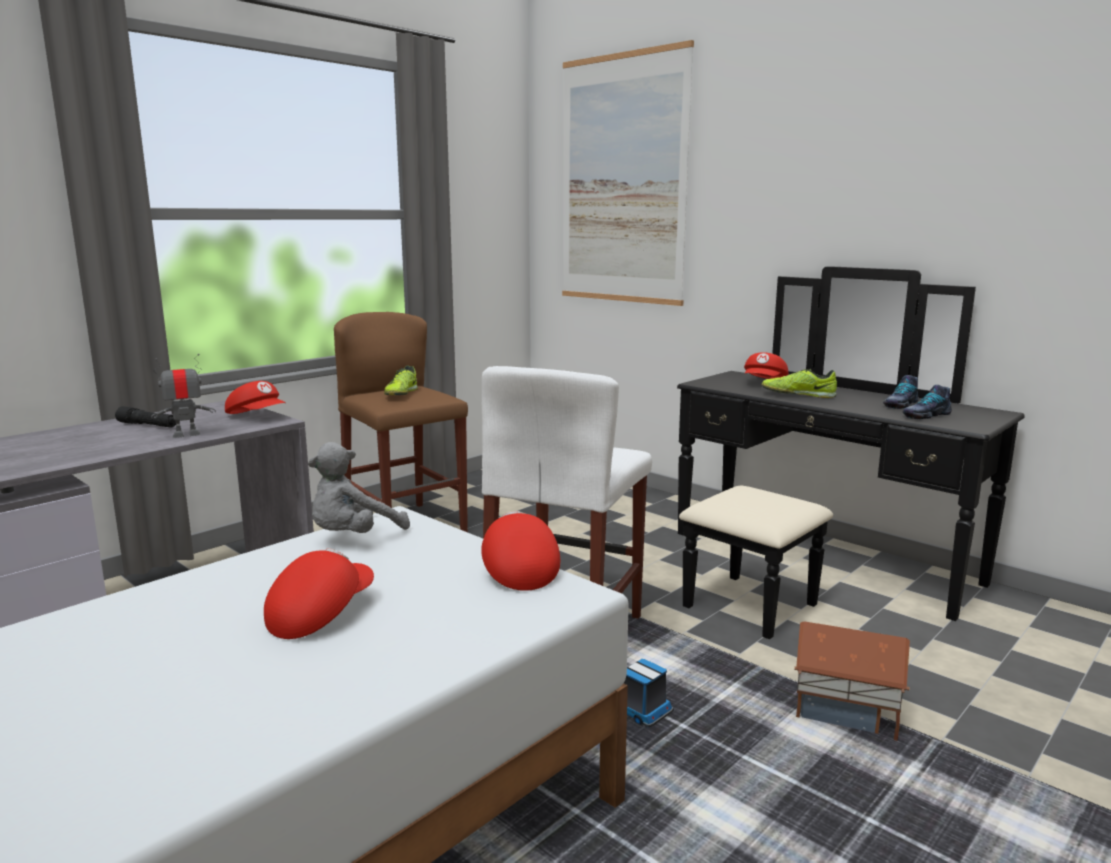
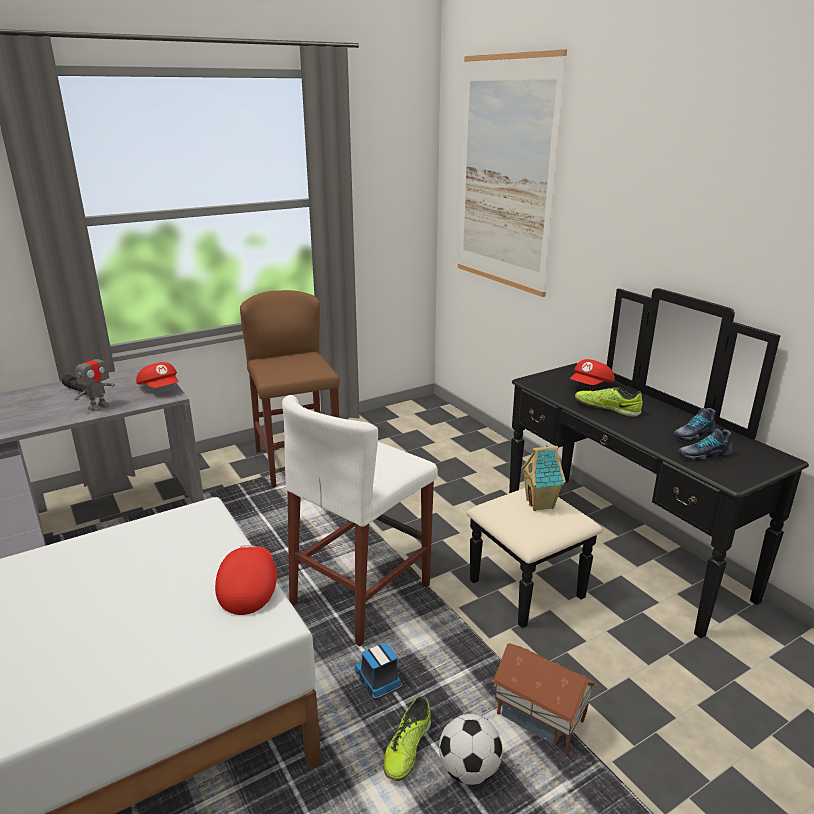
camera: 15 degrees right, 10 degrees up
(186, 434) = (99, 407): toy robot -> toy robot turned 135 degrees clockwise
(320, 614) = (87, 613): red cap -> none
(353, 537) = (161, 530): grey plush toy -> none
(401, 394) = (290, 363): shoe -> shoe (407, 748)
(760, 496) = (541, 504): none -> toy house
(801, 773) = (469, 770): none -> football

